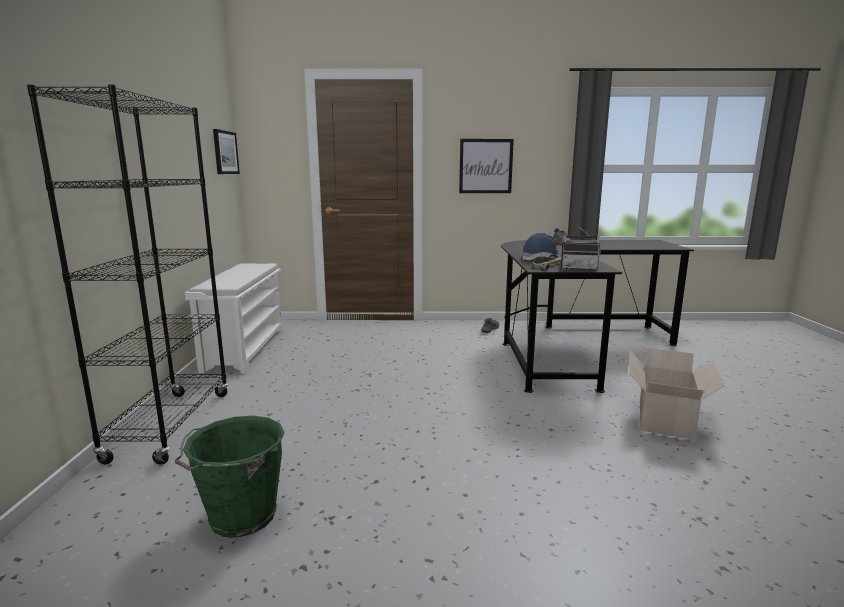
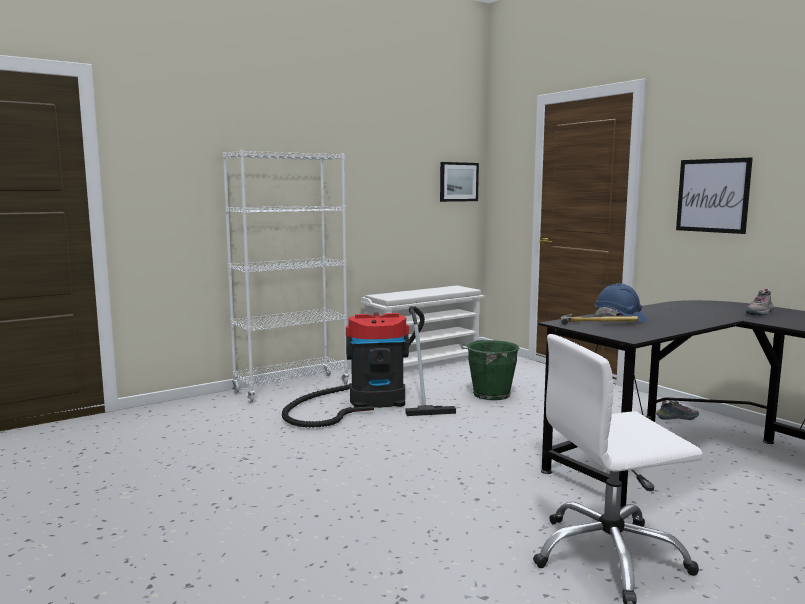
camera: 55 degrees right, 5 degrees down
(171, 425) = (292, 388): black bookcase -> white bookcase
(240, 517) = (221, 437): green bucket -> green bucket (489, 394)
(295, 401) = (370, 402): none -> vacuum cleaner
(579, 268) = (605, 331): radio -> none
(664, 420) = (609, 556): cardboard box -> white office chair

